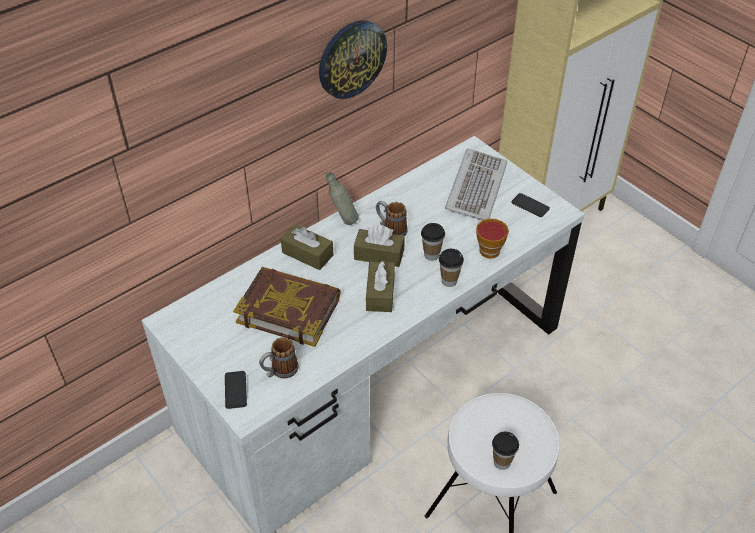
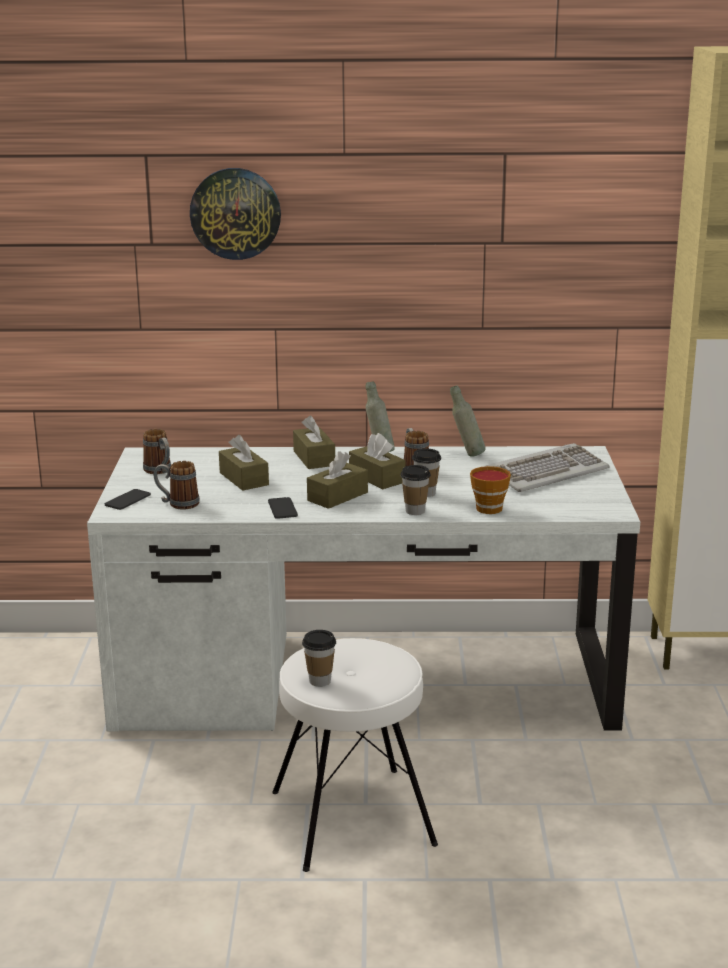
camera: 40 degrees right, 25 degrees down
(213, 337) = (160, 471): none -> mug
(289, 309) = (244, 479): book -> brown tissue box
(351, 59) = (419, 254): wall clock -> wall clock (235, 213)
(404, 193) = (466, 455): none -> grey bottle
(530, 205) = (585, 498): phone -> phone (282, 508)

